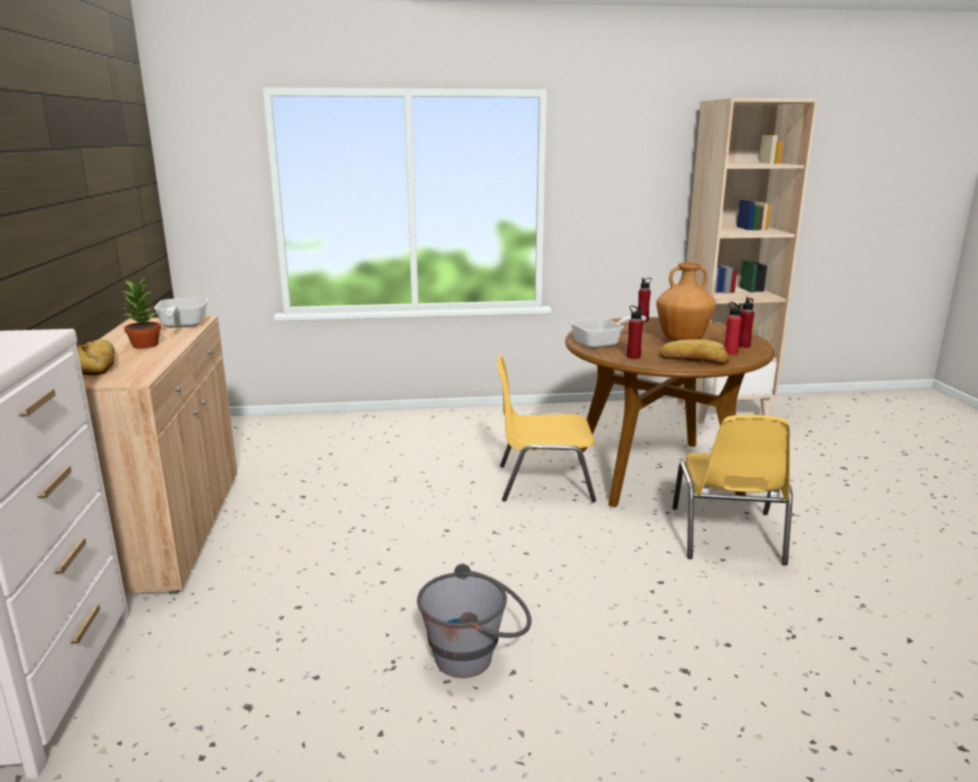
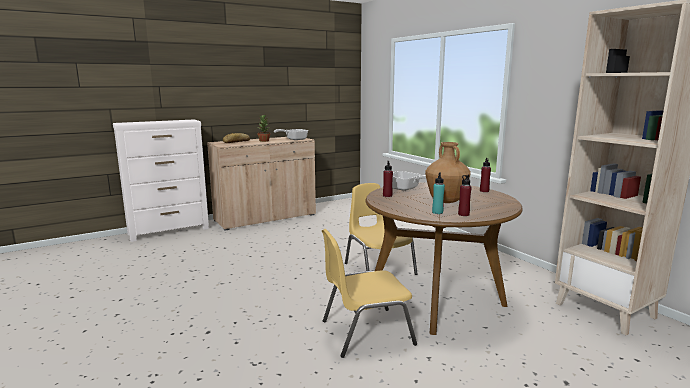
camera: 65 degrees right, 5 degrees down
(476, 656) = (203, 283): grey bucket -> none
(693, 359) = (403, 206): bread -> none
(730, 352) = (437, 212): red bottle -> turquoise bottle

